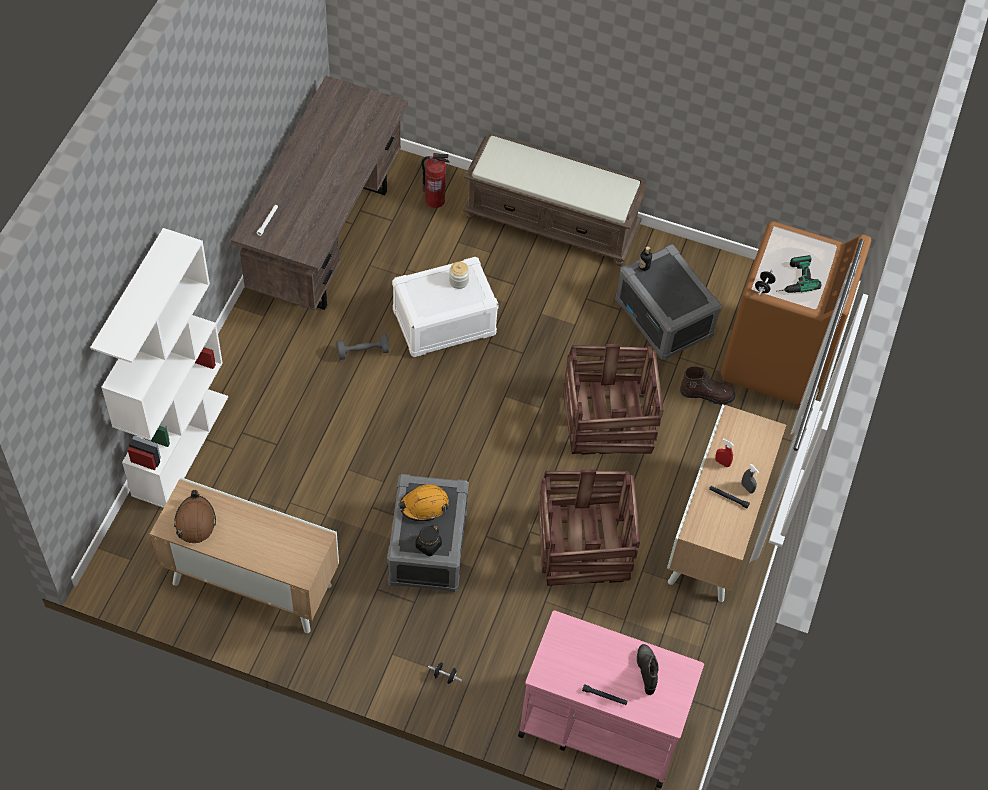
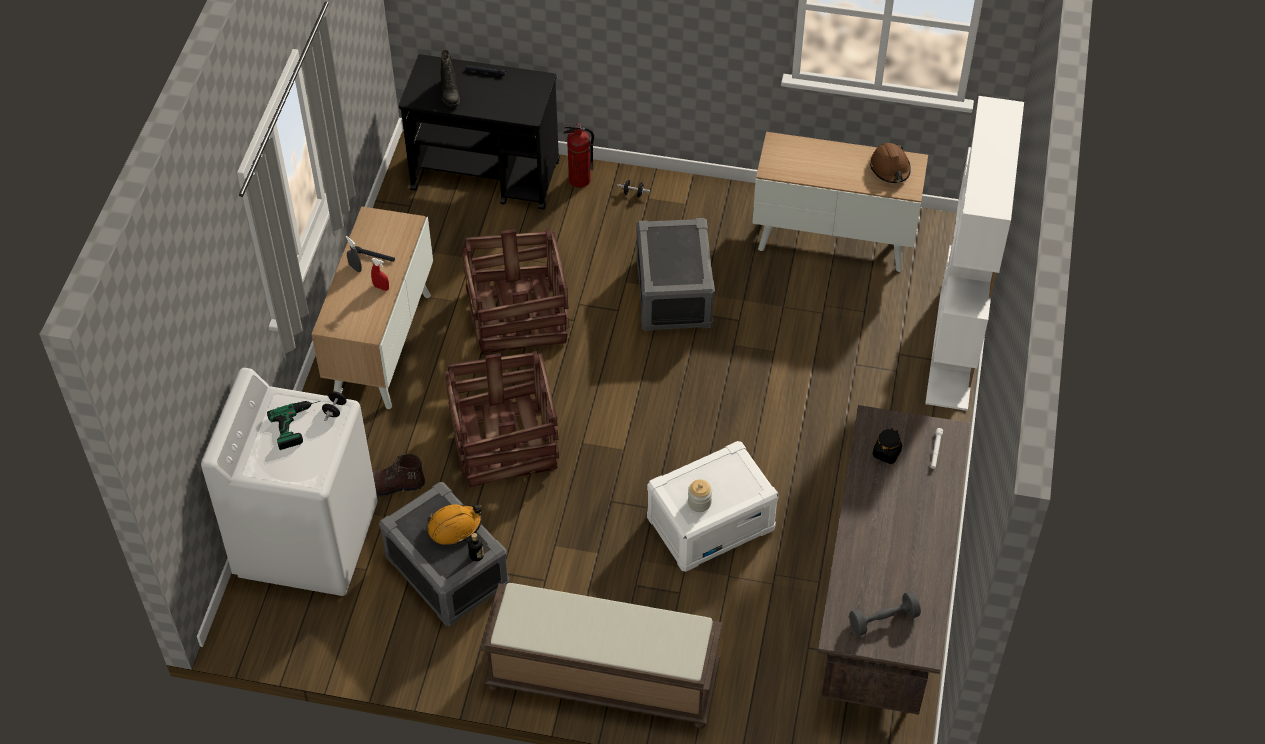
camera: 175 degrees right, 5 degrees down
(363, 352) = (795, 474): grey dumbbell -> grey dumbbell (883, 620)
(424, 505) = (682, 265): orange hard hat -> orange hard hat (455, 527)
(428, 545) = (669, 232): black jar -> black jar (886, 453)
(435, 200) = (760, 686): fire extinguisher -> fire extinguisher (579, 180)
(600, 726) = (486, 176): pink cart -> black cart
(778, 359) = (307, 539): brown washing machine -> white washing machine

